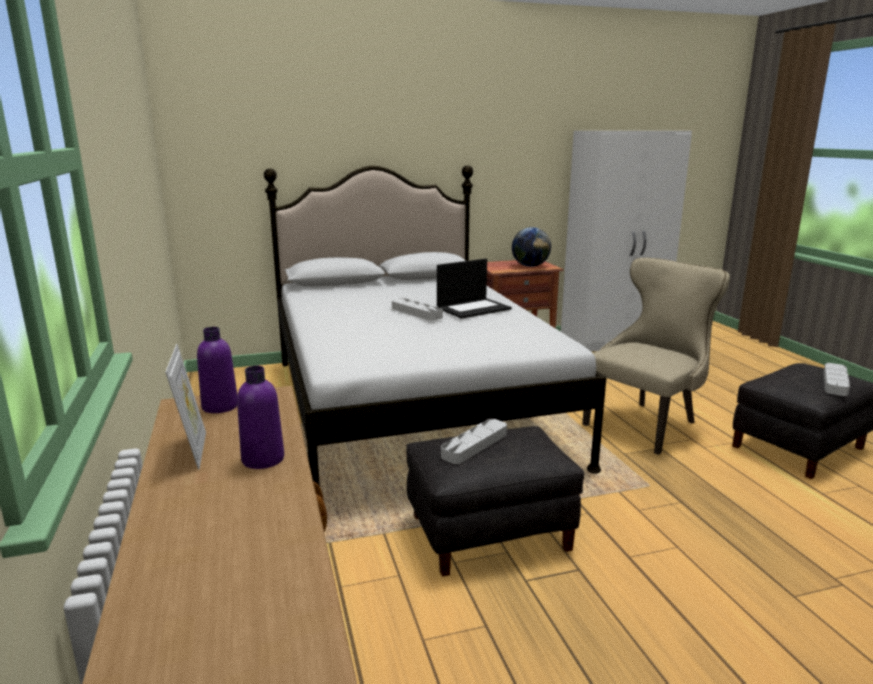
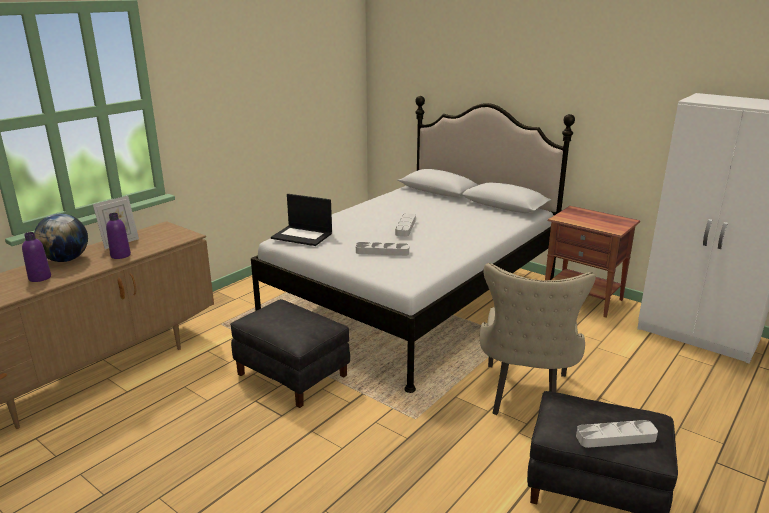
camera: 55 degrees right, 5 degrees up
(220, 406) = (167, 232): purple bottle -> purple bottle (40, 278)
(474, 308) = (444, 238): laptop -> laptop (303, 236)
(474, 445) = (289, 314): grey tray -> grey tray (382, 252)
(530, 266) = (601, 223): globe -> globe (66, 259)
(646, 424) = (525, 395): beige chair -> beige chair turned 90 degrees clockwise

